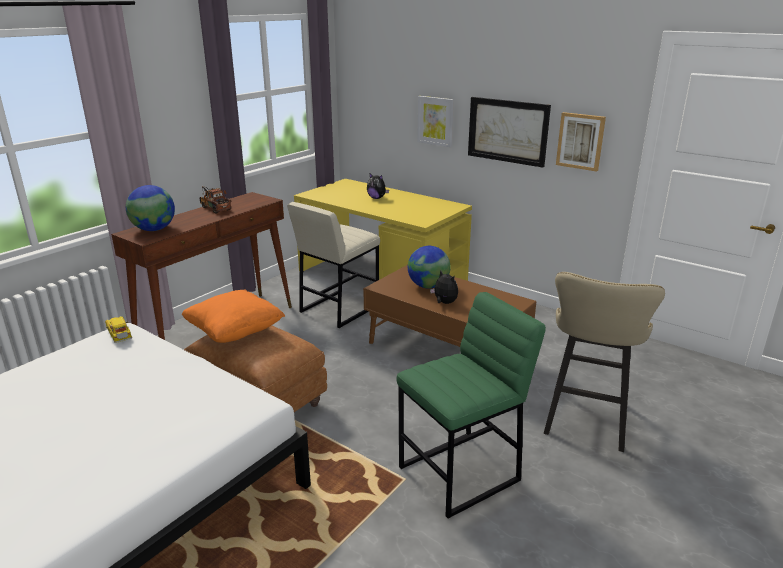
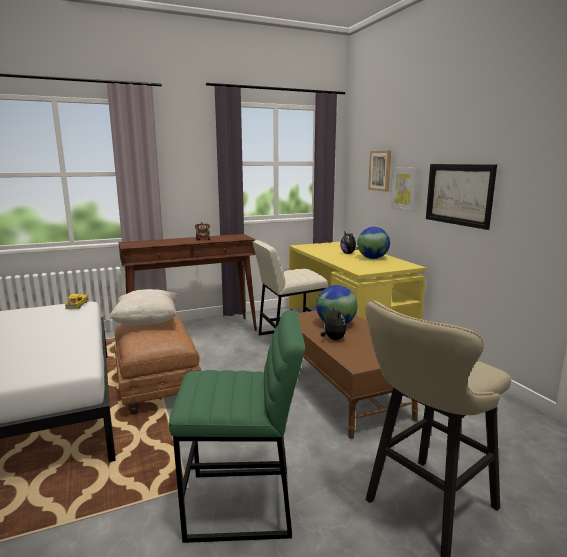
camera: 30 degrees right, 10 degrees down
(154, 229) = (144, 243): globe -> globe (372, 258)
(235, 333) = (147, 322): orange pillow -> beige pillow
(580, 141) = (524, 201): picture -> picture (380, 170)

